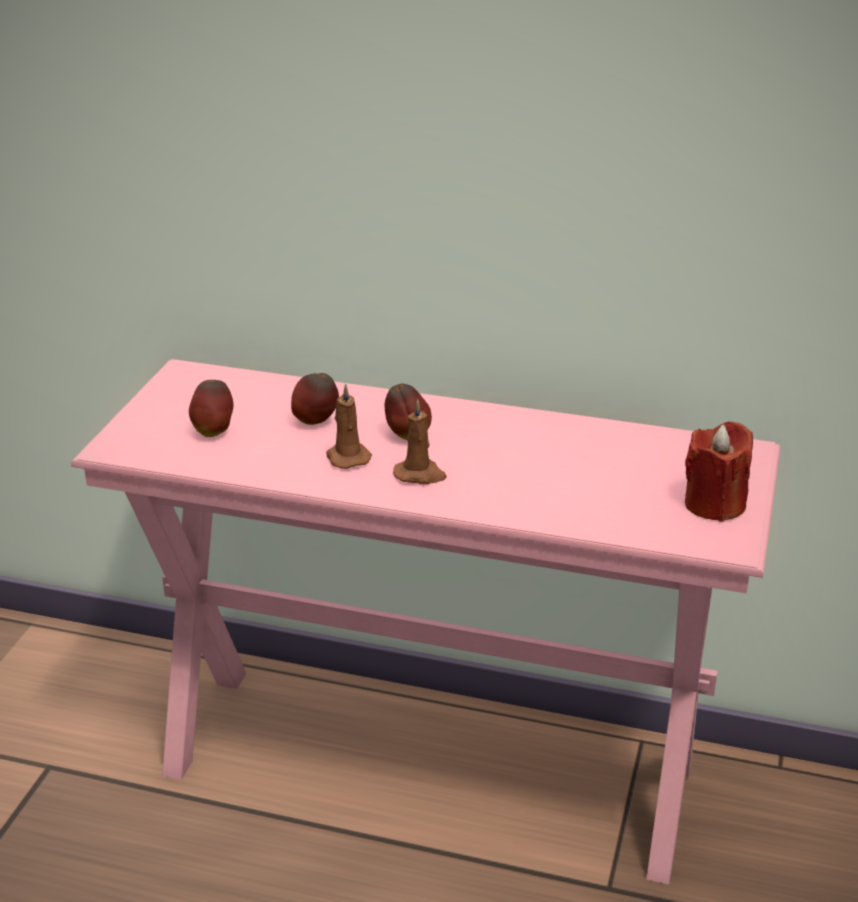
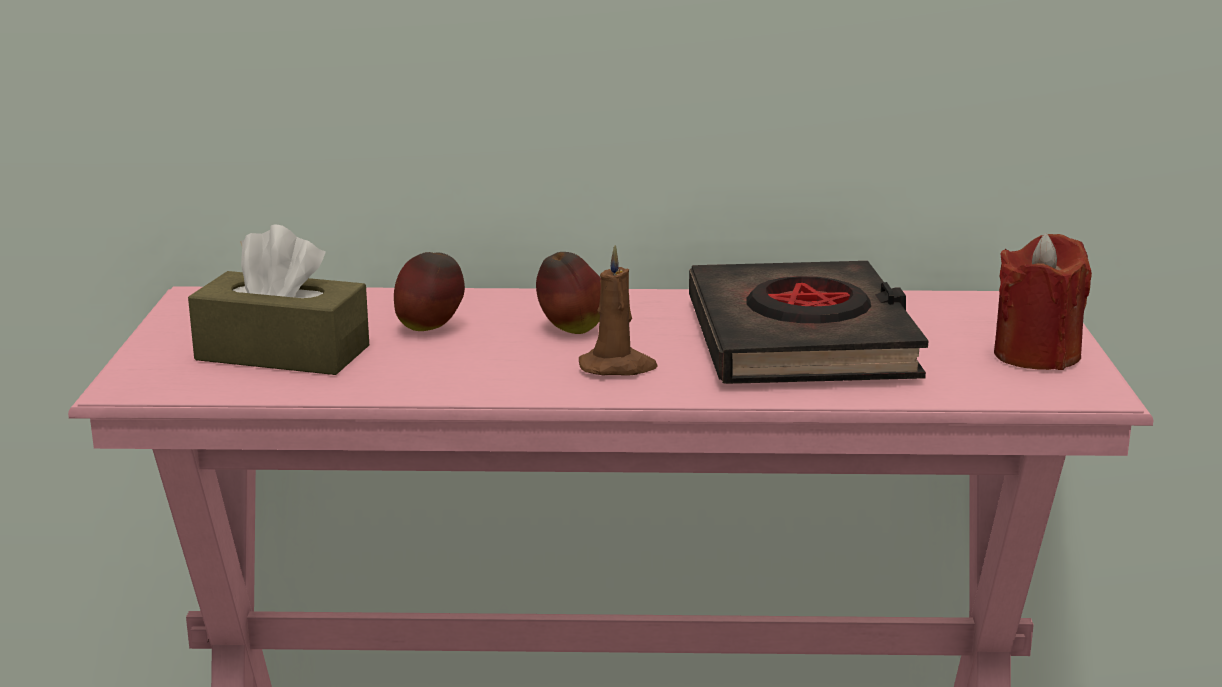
camera: 15 degrees left, 10 degrees down
(214, 432) = (282, 353): apple -> brown tissue box
(347, 457) = (499, 360): brown candle -> none
(557, 467) = (801, 341): none -> black book

